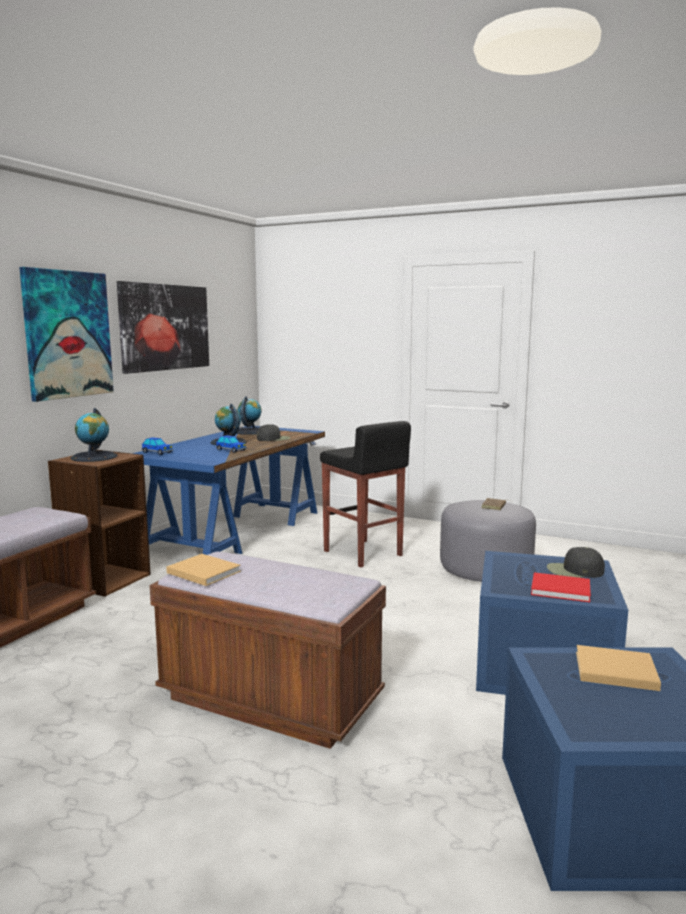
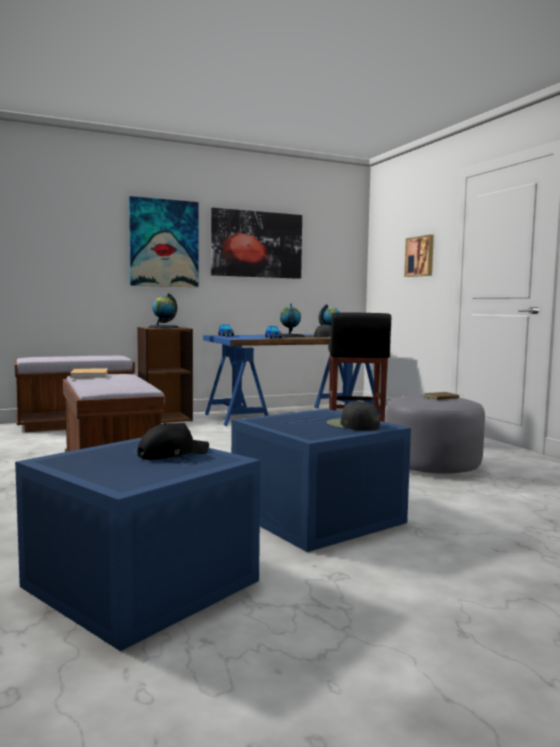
camera: 40 degrees right, 5 degrees down
(348, 341) = (420, 256): none -> picture
(562, 590) = (300, 428): red book -> none
(613, 670) = (172, 454): beige book -> black cap

